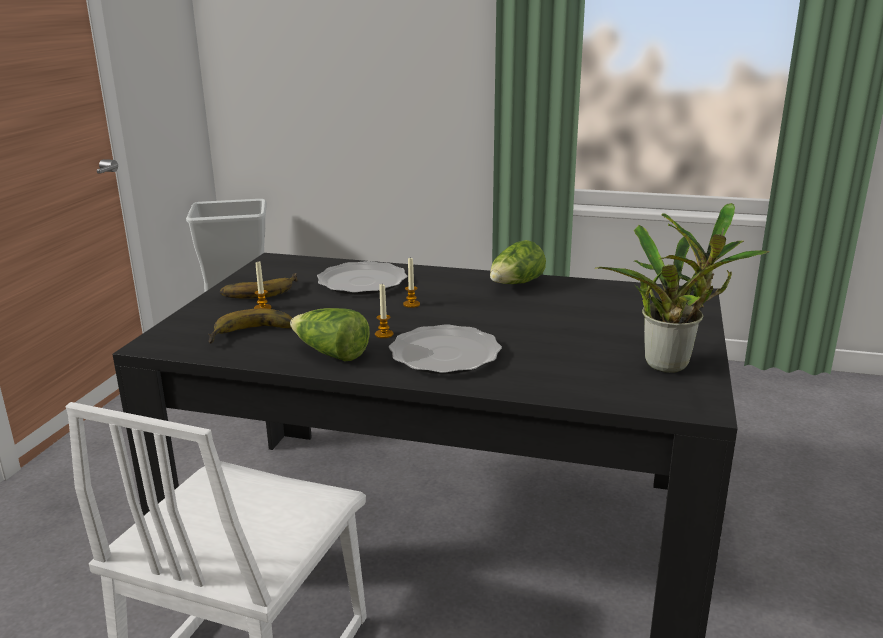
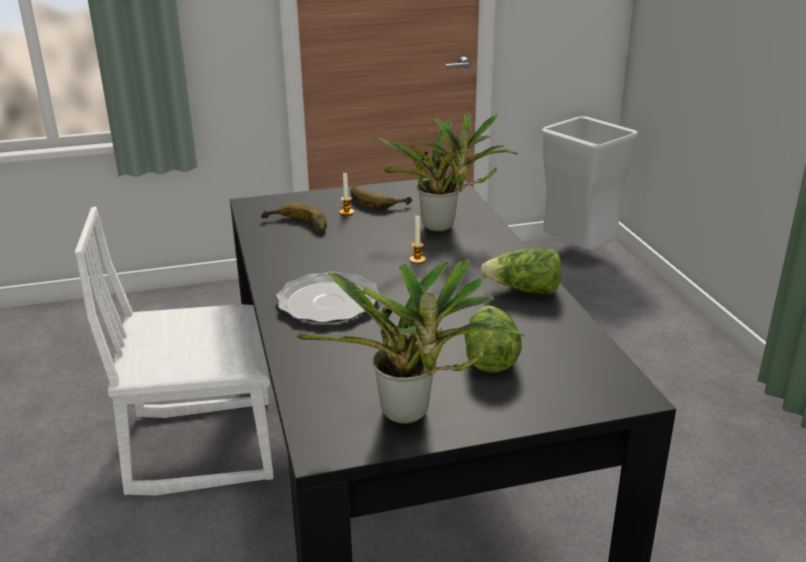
camera: 60 degrees right, 5 degrees up
(331, 353) = (289, 261): lettuce -> lettuce (489, 356)
(362, 282) = (443, 227): plate -> potted plant
(384, 334) = (343, 268): candle -> none

